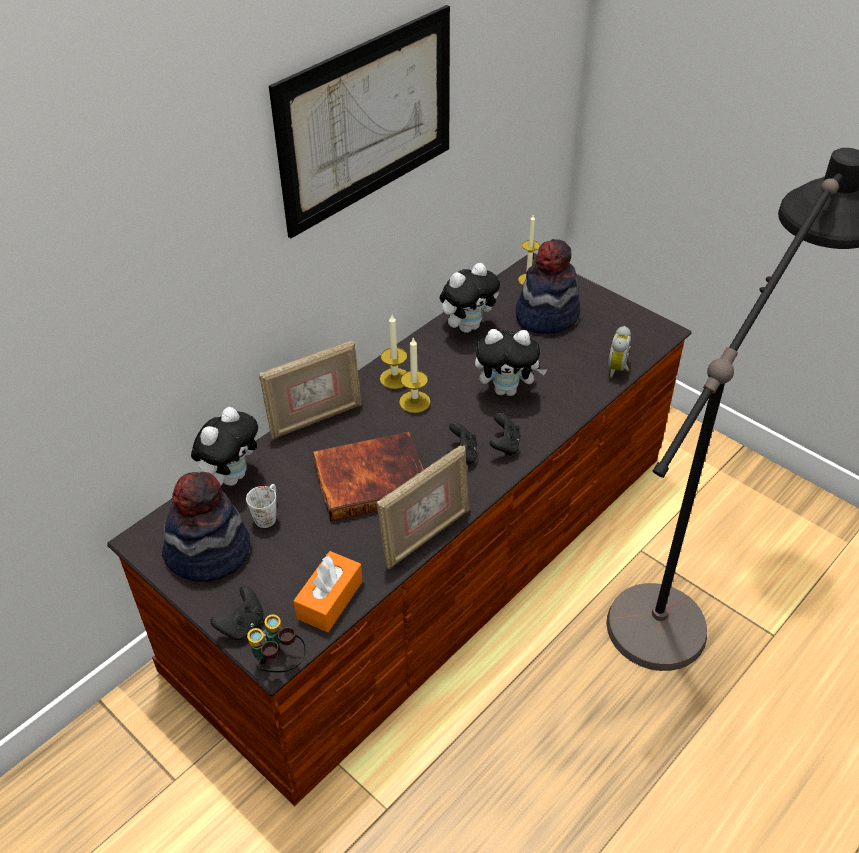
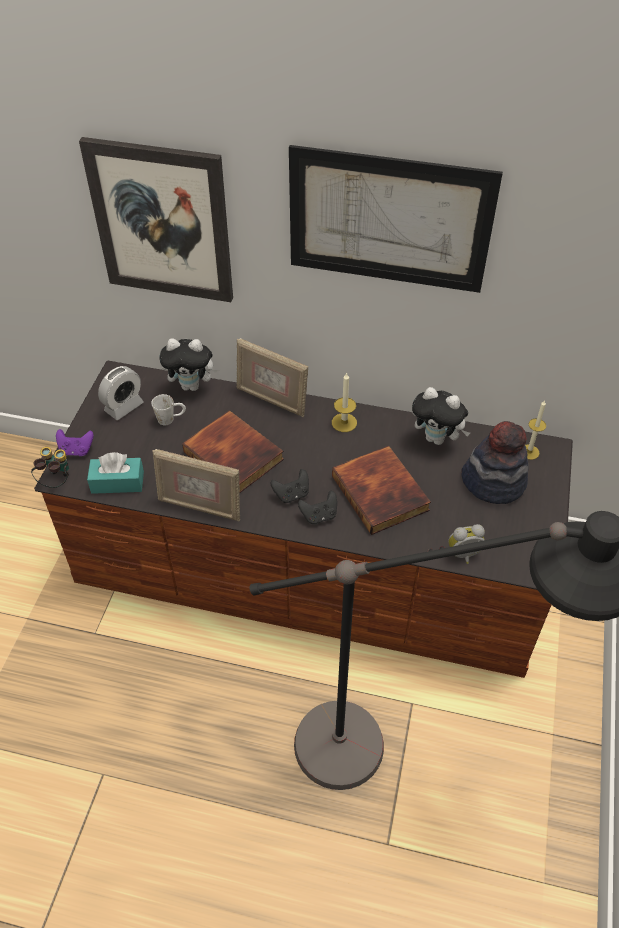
camera: 60 degrees right, 5 degrees up
(143, 285) = (162, 222): none -> picture
(208, 552) = (124, 407): hat -> alarm clock
(242, 625) = (76, 450): black game controller -> purple game controller
(330, 600) = (117, 482): orange tissue box -> turquoise tissue box
(414, 402) = (327, 444): candle -> none
(507, 390) = (382, 492): plush toy -> book

